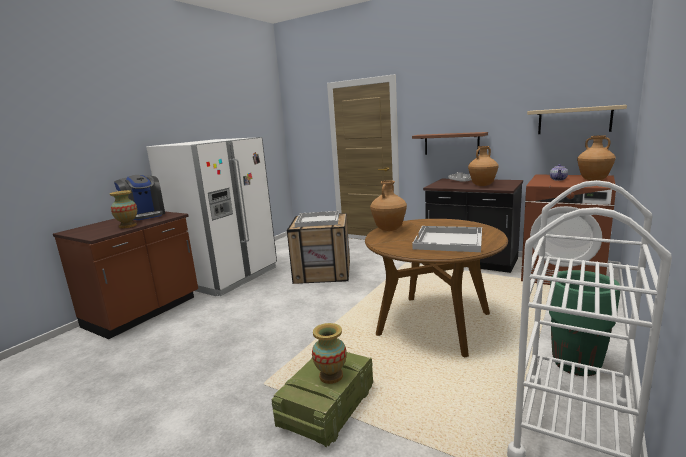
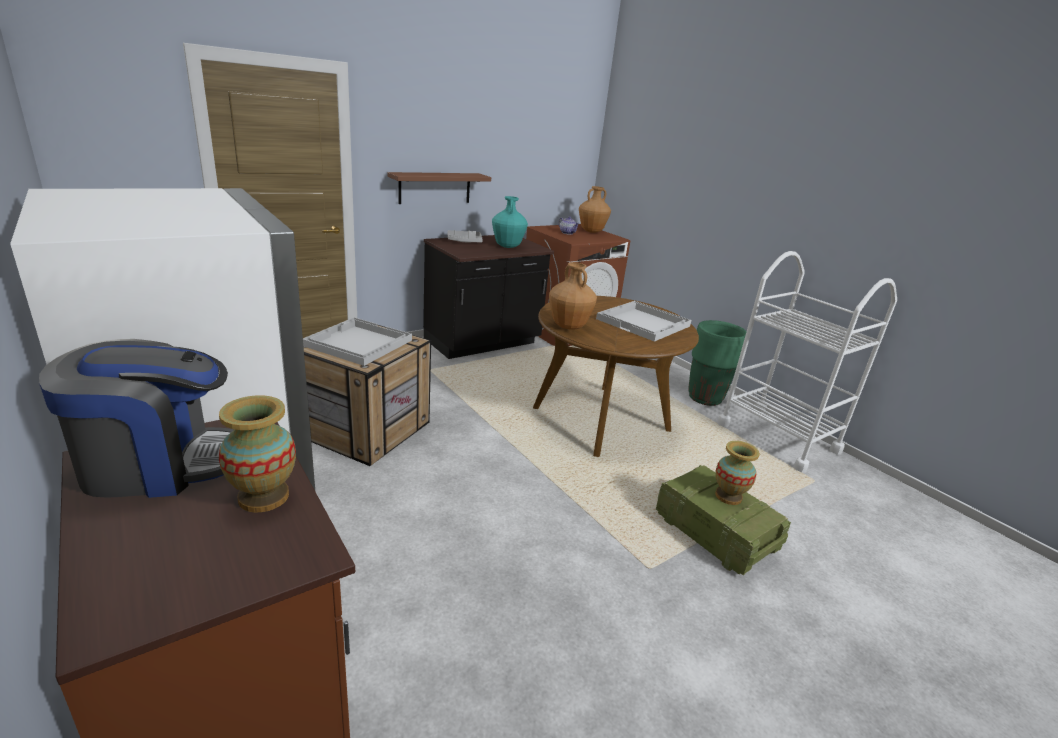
camera: 70 degrees left, 10 degrees up
(482, 185) = (507, 246): brown vase -> turquoise vase
(574, 120) = (556, 165): beige shelf -> none

